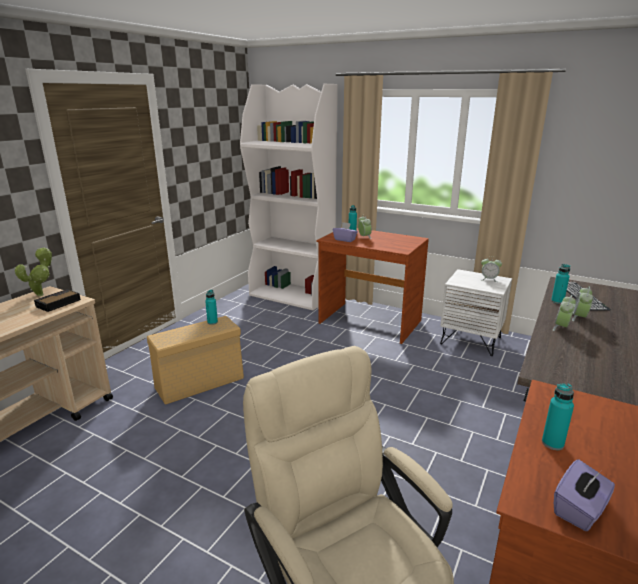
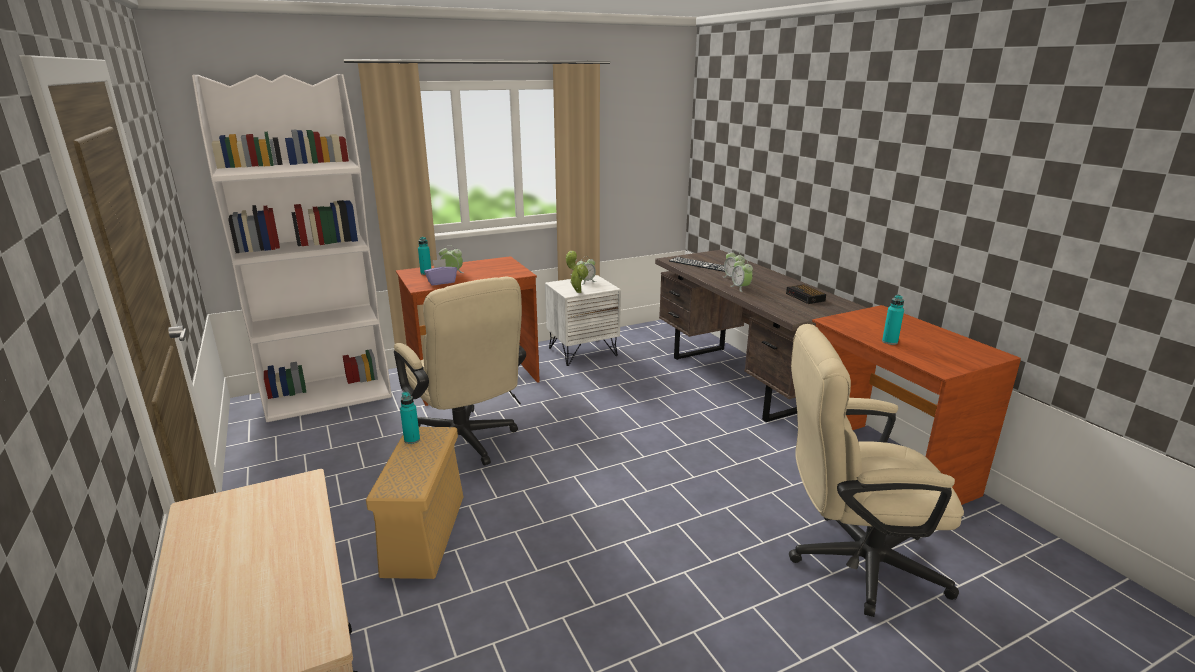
camera: 55 degrees left, 0 degrees up
(42, 294) = (202, 515): potted plant -> potted plant (577, 291)
(57, 303) = (281, 503): alarm clock -> alarm clock (806, 297)
(296, 354) = (466, 444): none -> beige office chair
(557, 301) = (700, 273): turquoise bottle -> none
(579, 510) = (954, 359): purple tissue box -> none

